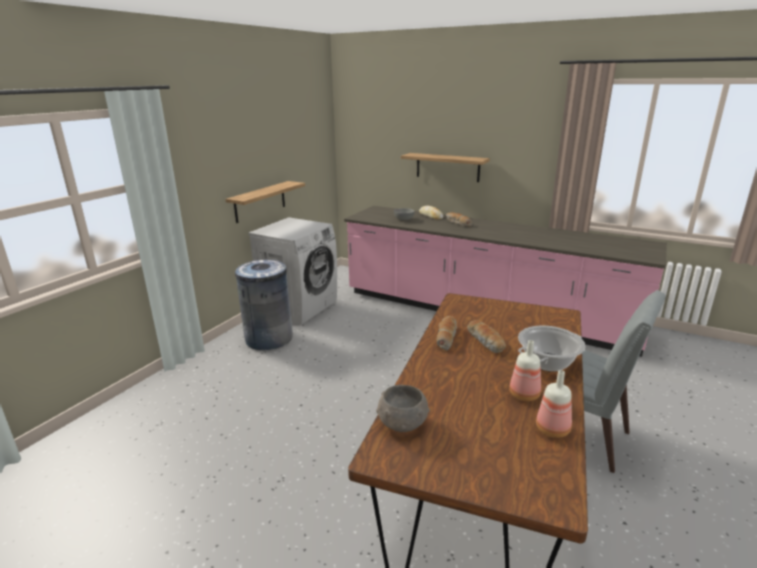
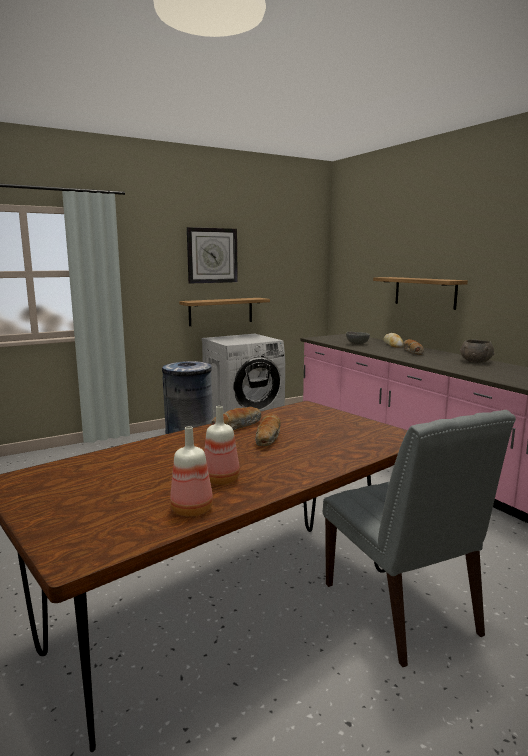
camera: 30 degrees right, 10 degrees down
(247, 145) = (212, 255): none -> wall clock
(402, 423) = (74, 466): grey bowl -> grey bowl (475, 361)
(547, 362) = (301, 465): cooking pot -> none

